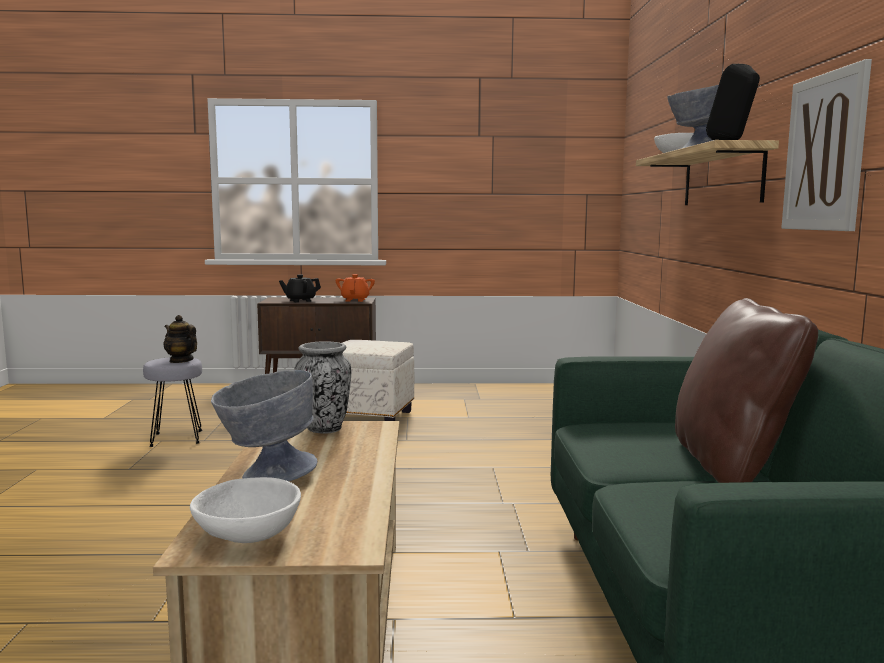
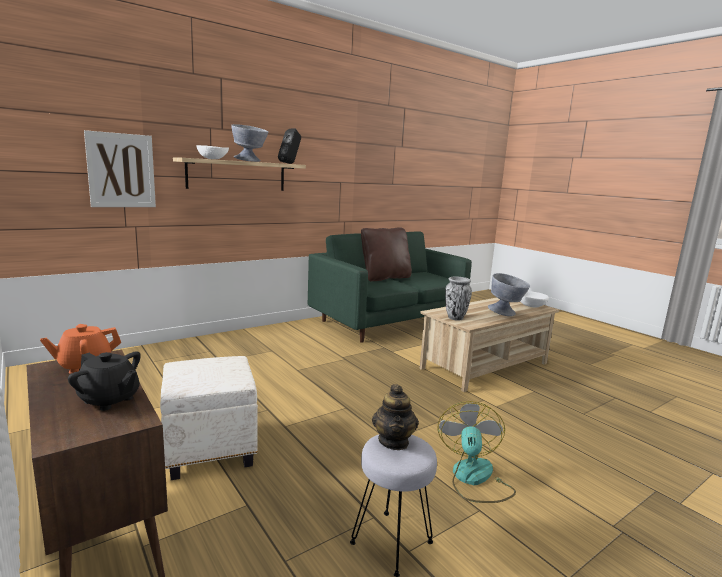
camera: 125 degrees left, 5 degrees up
(151, 480) = (474, 479): none -> fan
(824, 152) = (323, 174): picture -> picture (121, 170)

